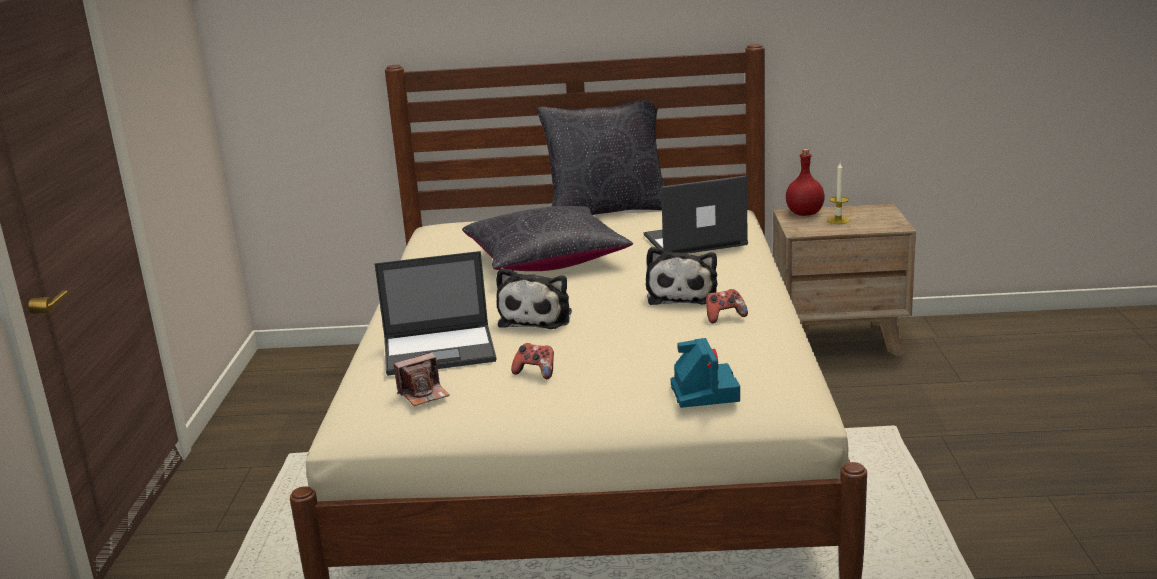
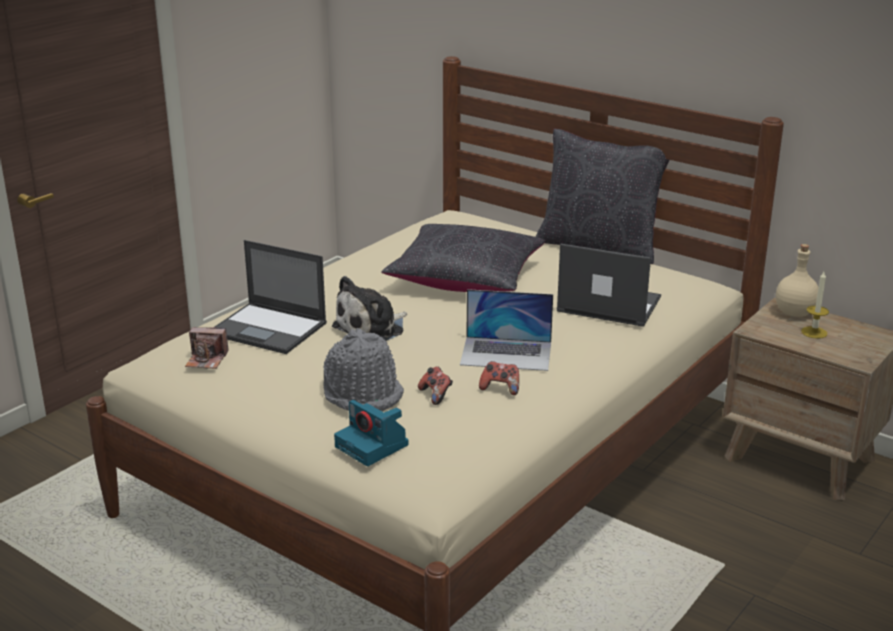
camera: 35 degrees right, 5 degrees up
(535, 373) = (295, 376): game controller -> game controller (436, 395)
(622, 361) = (363, 393): none -> grey hat
(682, 294) = (506, 353): plush toy -> laptop
(703, 391) = (373, 446): camera -> camera turned 105 degrees clockwise
(804, 213) = (795, 313): red bottle -> beige bottle

